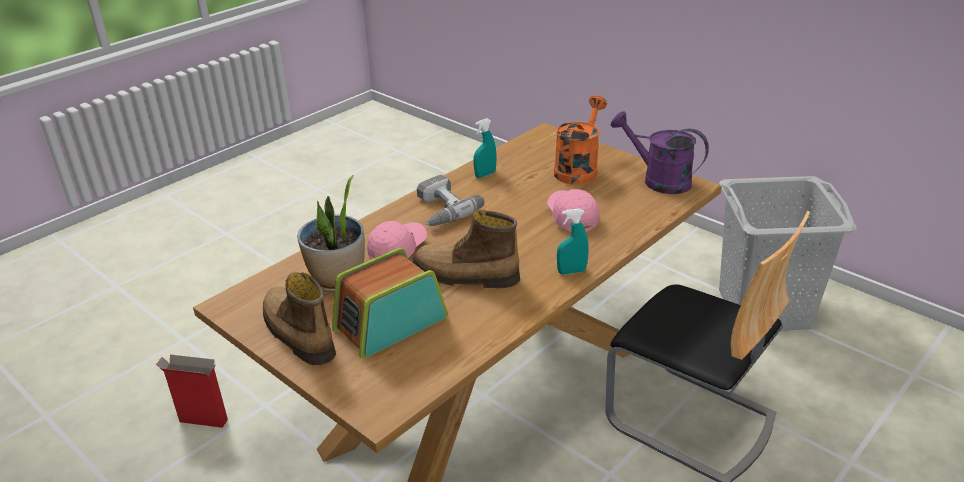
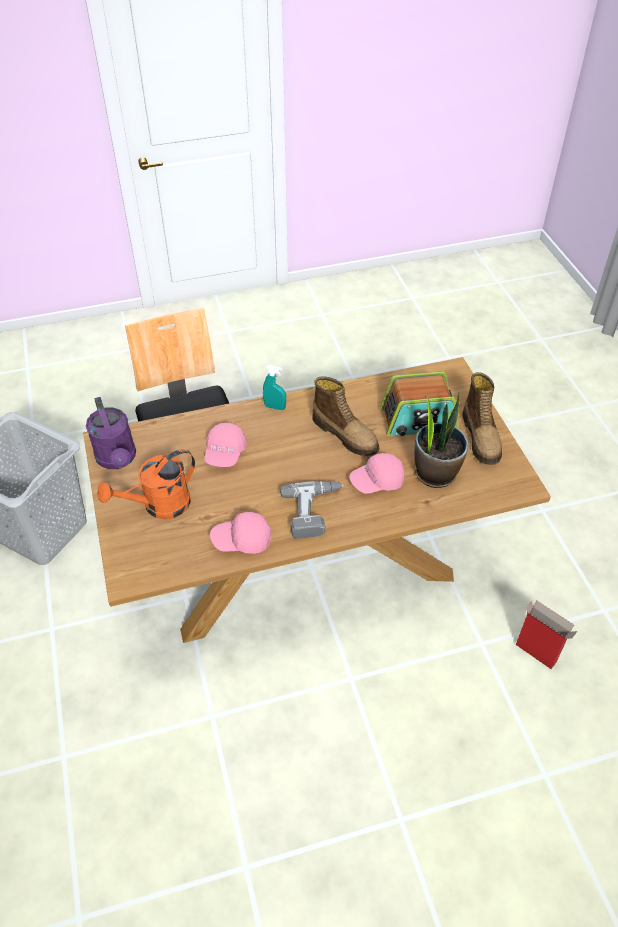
camera: 150 degrees left, 15 degrees up
(485, 174) = (242, 540): turquoise spray bottle -> pink cap

